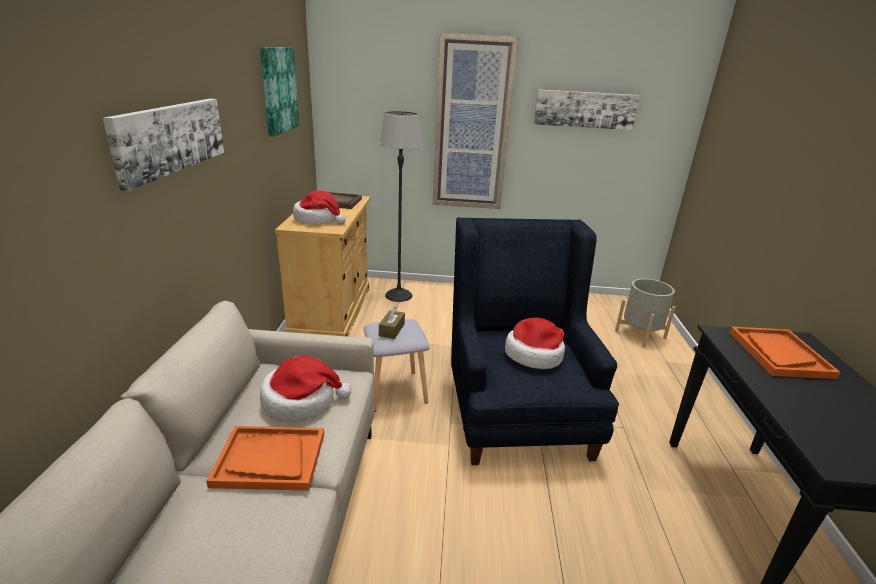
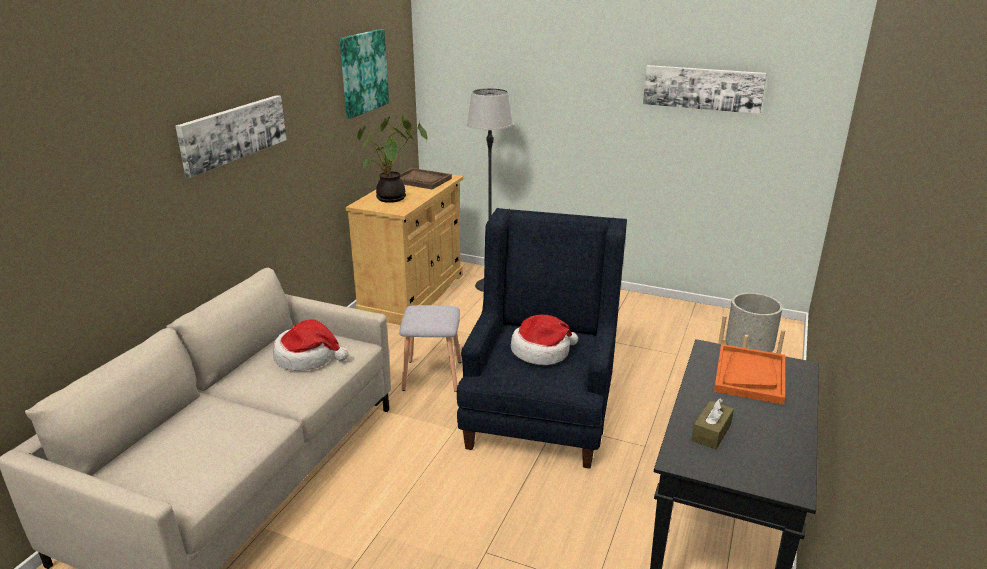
camera: 20 degrees right, 0 degrees up
(269, 460) = (262, 393): orange tray -> none
(318, 219) = (392, 199): hat -> potted plant
(392, 330) = (426, 313): brown tissue box -> brown tissue box (711, 432)
(472, 126) = (575, 104): picture -> none

